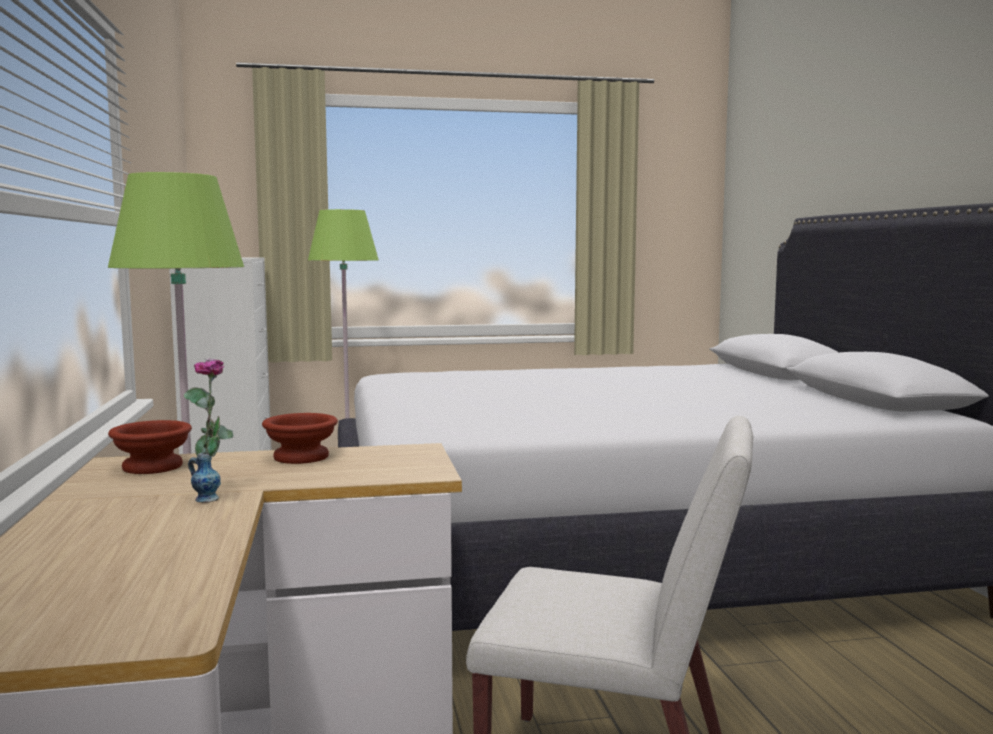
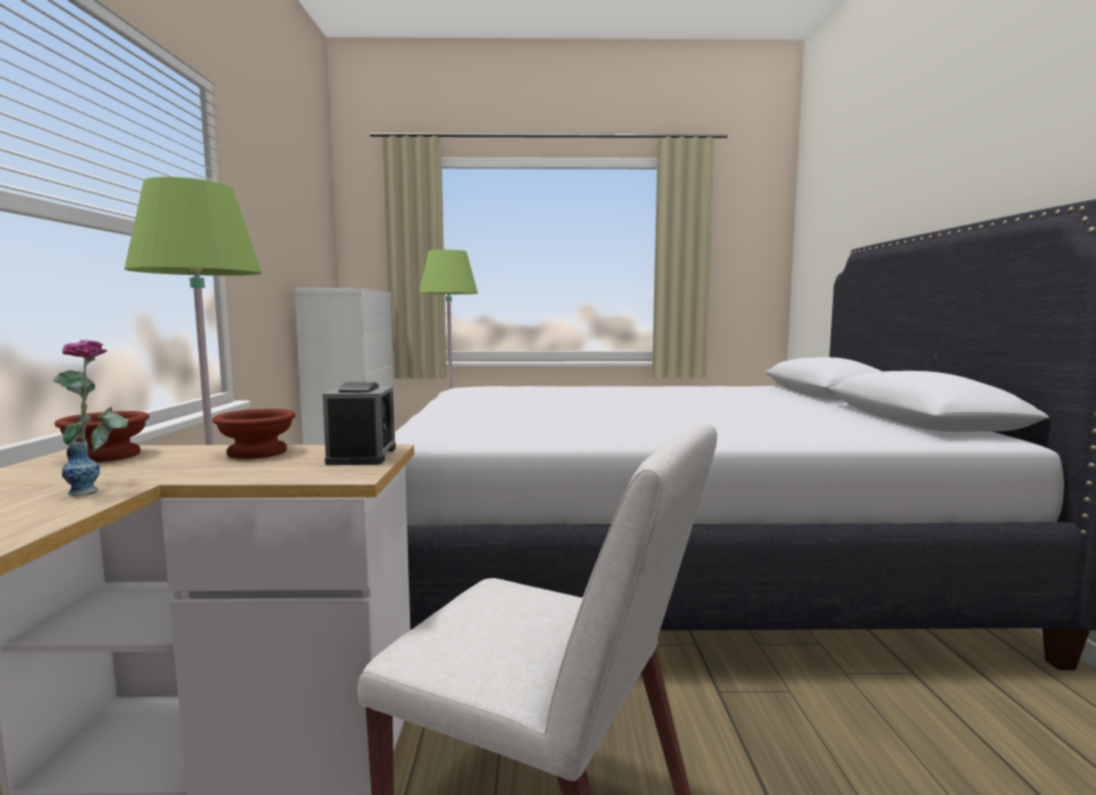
camera: 10 degrees right, 0 degrees up
(410, 456) = (362, 455): none -> alarm clock

